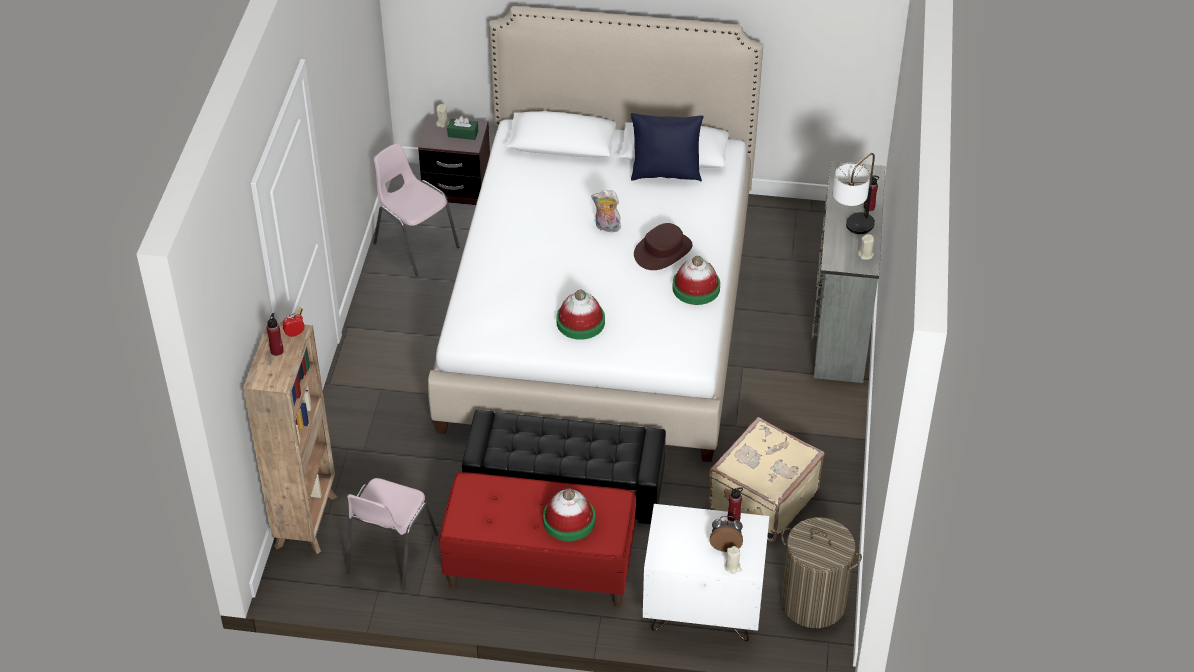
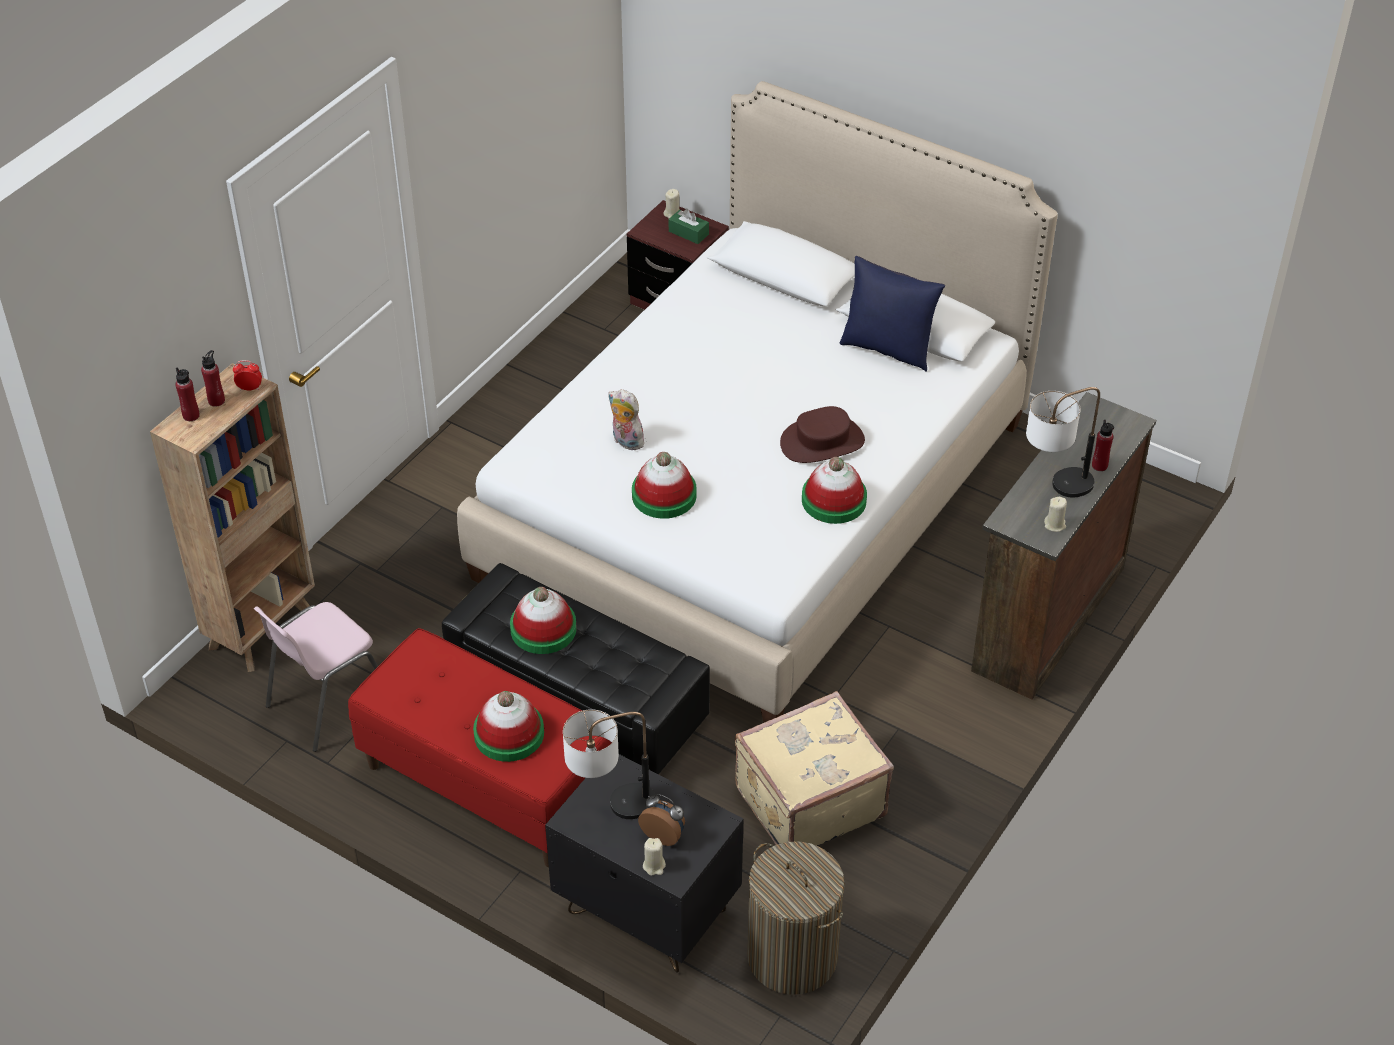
camera: 25 degrees right, 0 degrees up
(415, 245) = (588, 352): pink chair -> none
(538, 444) = (543, 629): none -> hat
(606, 227) = (771, 392): plush toy -> plush toy (625, 441)
(679, 540) = (610, 807): none -> table lamp
(702, 611) = (646, 912): white nightstand -> black nightstand
(733, 518) = (696, 805): red bottle -> red bottle (191, 415)
(839, 327) = (1045, 618): grey dresser -> brown dresser

